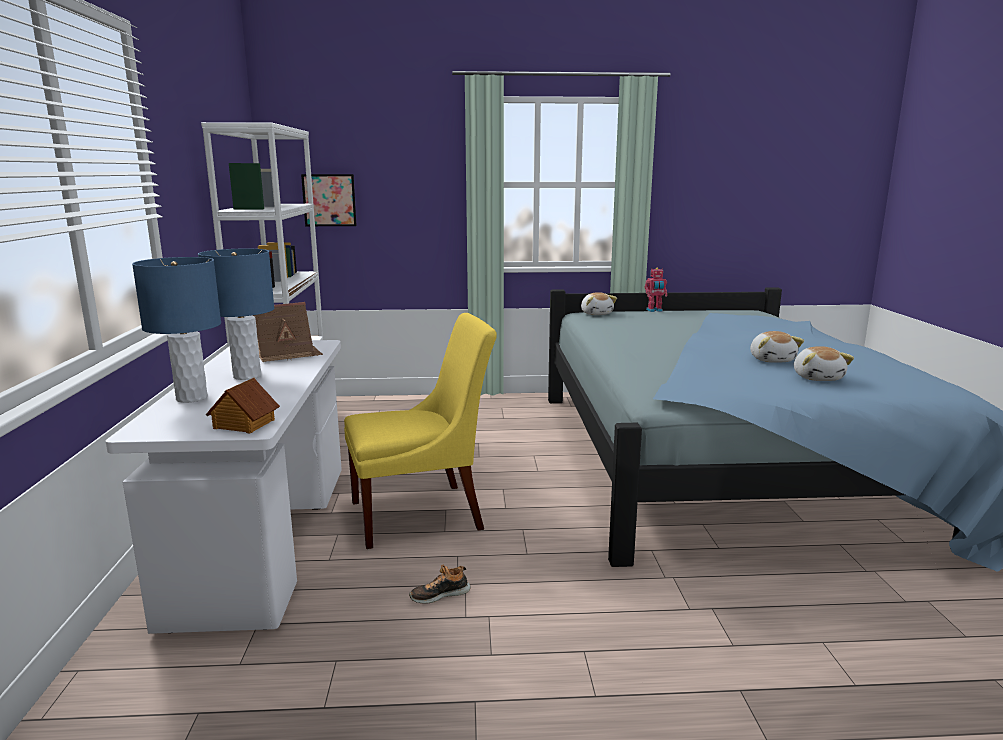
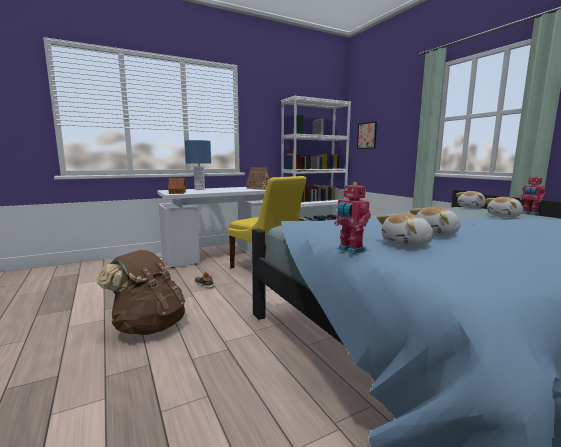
camera: 65 degrees right, 5 degrees down
(247, 376) = (228, 189): blue table lamp -> none
(604, 684) = (149, 326): none -> brown backpack
(667, 320) = (505, 216): none -> plush toy
(842, 399) = (350, 250): none -> toy robot

